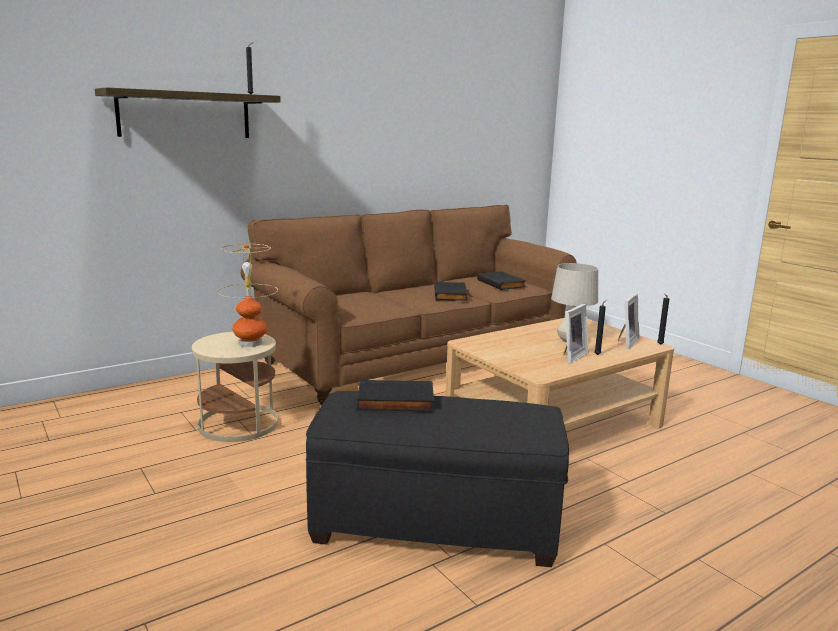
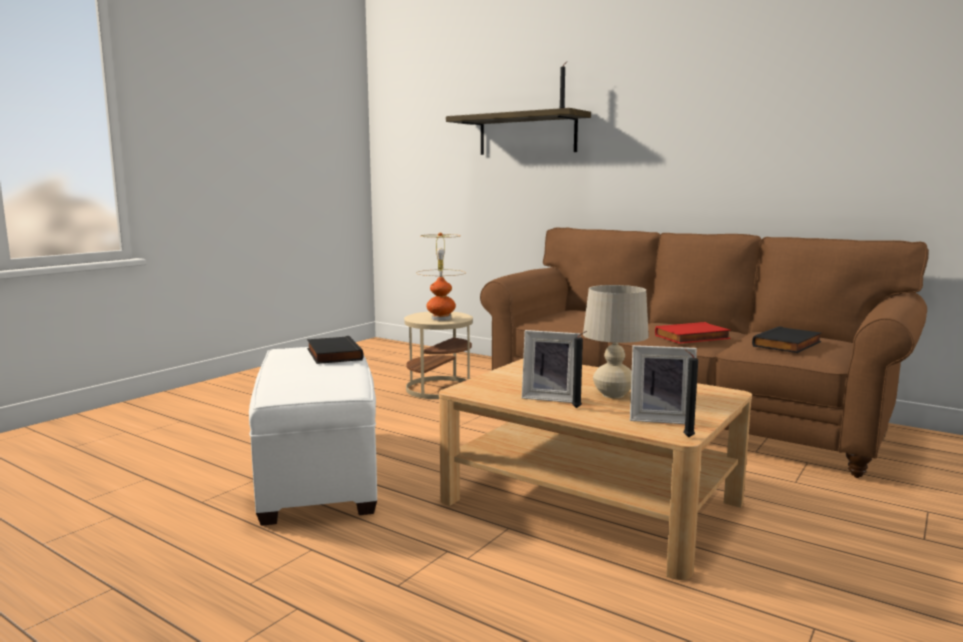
camera: 70 degrees right, 5 degrees down
(435, 523) = (318, 472): black ottoman -> white ottoman
(451, 294) = (692, 337): black book -> red book

